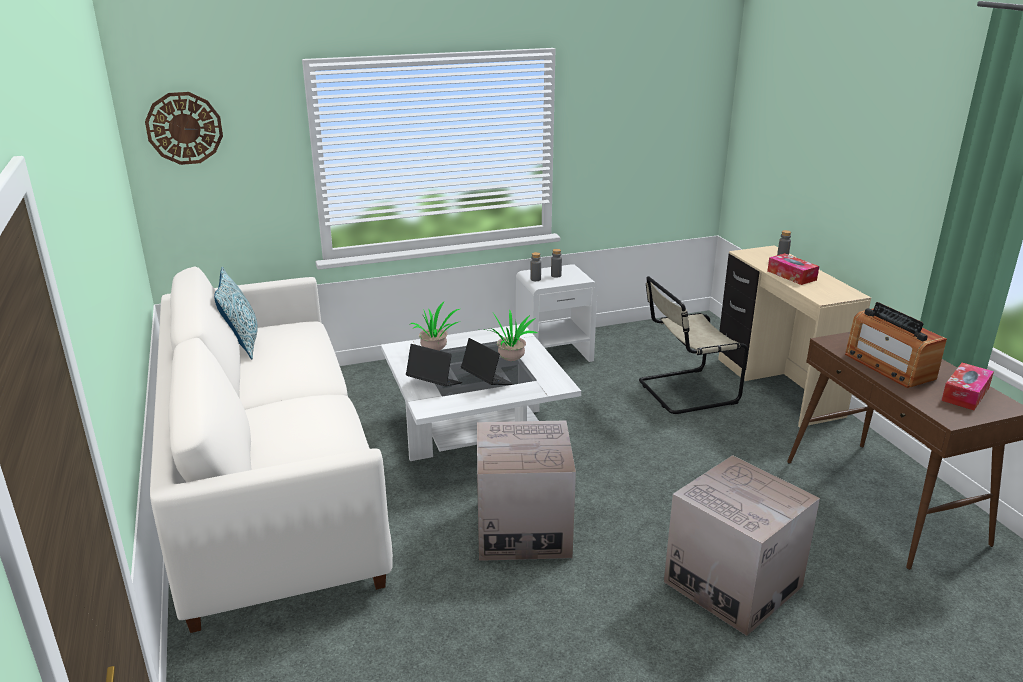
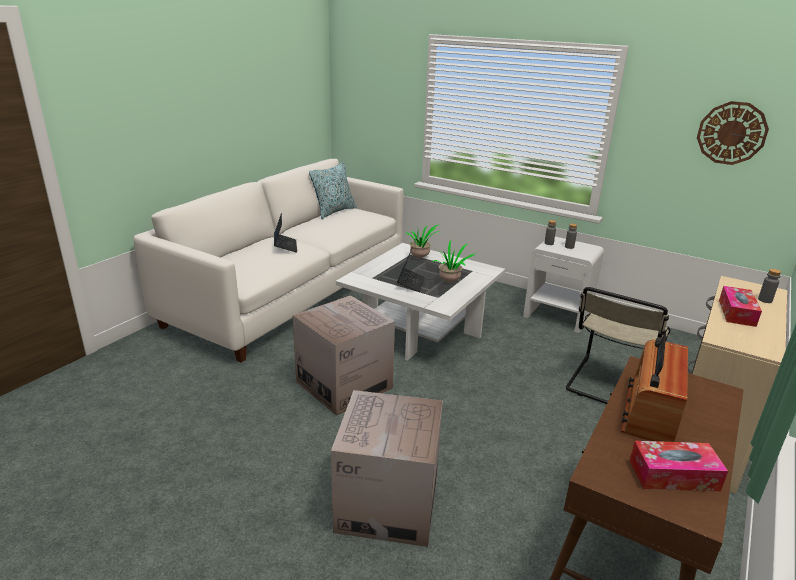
camera: 50 degrees right, 0 degrees up
(184, 128) = (359, 72): wall clock -> wall clock (731, 133)
(434, 384) = (382, 271): laptop -> laptop (285, 246)
(684, 392) = (609, 386): beige chair -> beige chair turned 90 degrees counterclockwise

